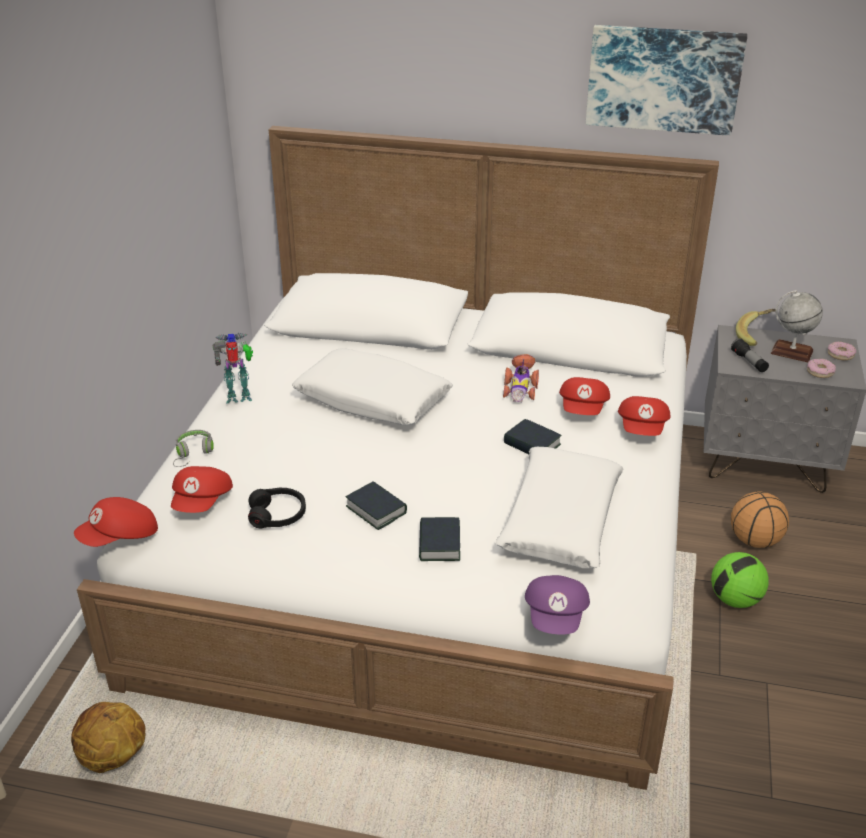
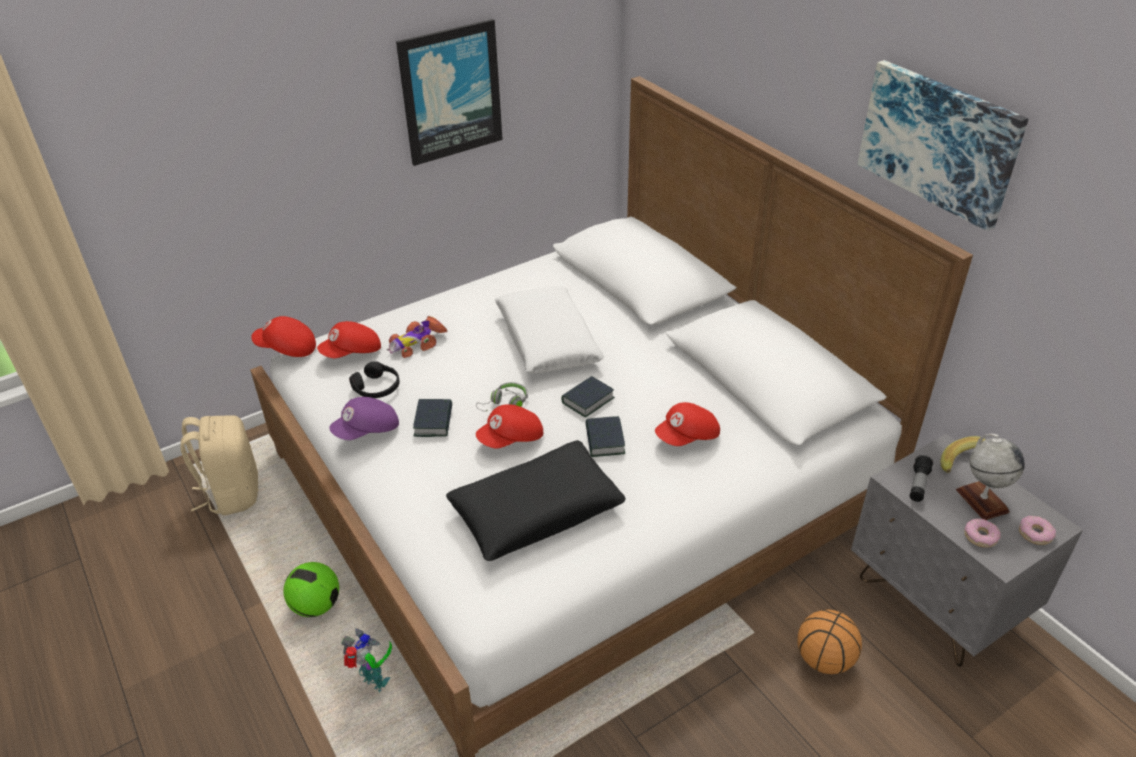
camera: 45 degrees right, 5 degrees up
(113, 758) = (232, 493): basketball -> beige backpack
(136, 184) = (450, 92): none -> picture
(193, 453) = (393, 316): grey headphones -> grey headphones (505, 404)
(240, 398) = (472, 292): toy robot -> toy robot (374, 685)
(439, 544) = (434, 472): book -> book (587, 400)
(520, 387) = (667, 390): toy car -> toy car (417, 343)
(556, 617) = (428, 577): purple cap -> purple cap (367, 431)
(560, 519) = (536, 510): white pillow -> black pillow
(643, 429) = (712, 483): red cap -> red cap (511, 439)
(735, 600) = (733, 692): football -> football (316, 605)

